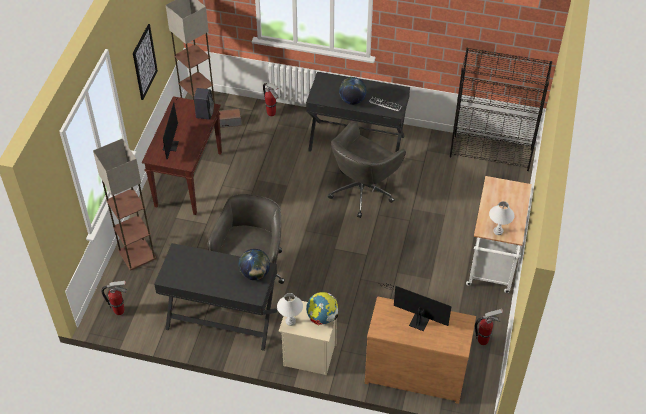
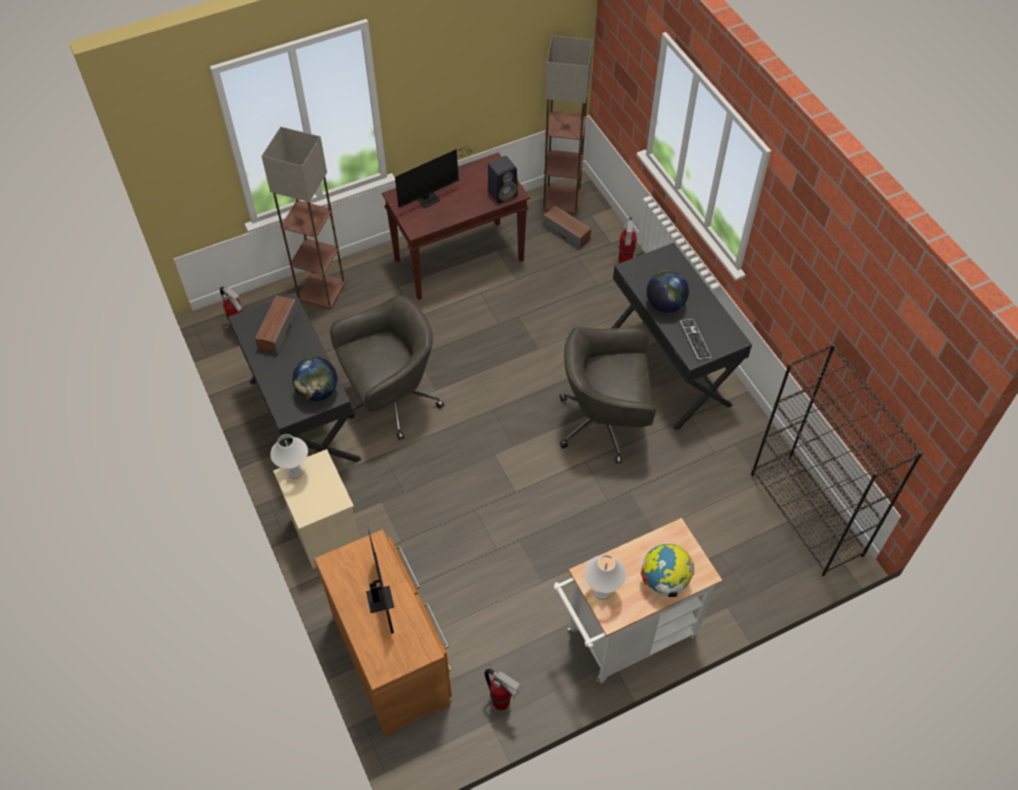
camera: 50 degrees right, 5 degrees up
(144, 62) = (467, 83): picture -> none
(191, 266) = (278, 330): none -> speaker
(322, 317) = (326, 499): globe -> globe (664, 581)

